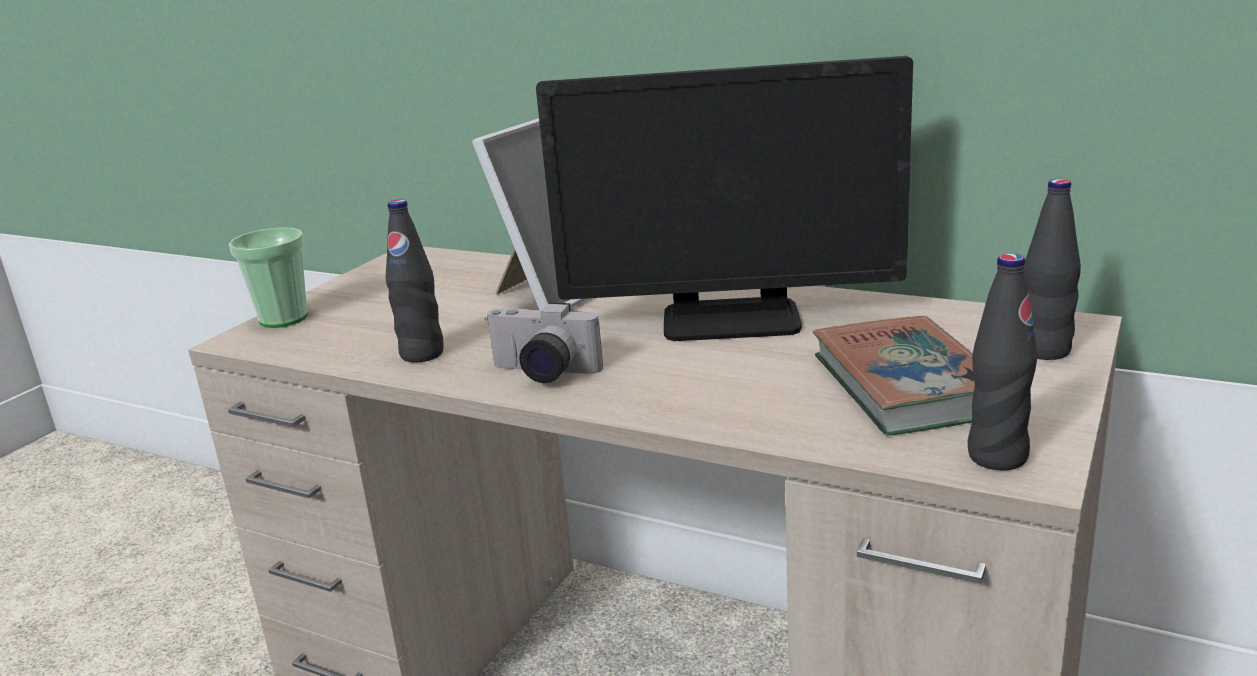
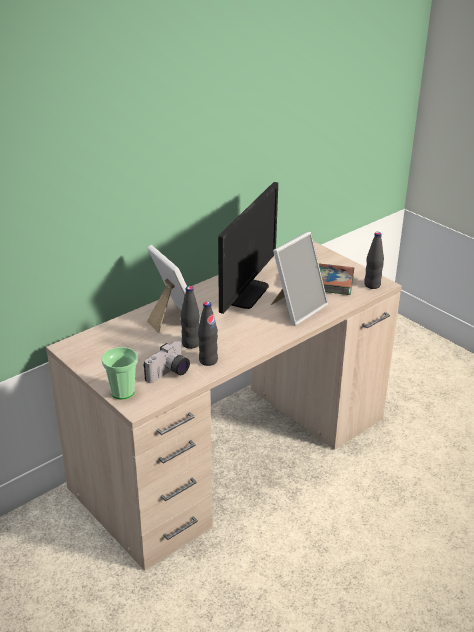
camera: 70 degrees left, 10 degrees up
(541, 373) = (253, 338): camera -> camera (169, 374)
(726, 386) = (296, 308): none -> picture frame
(1044, 351) = (319, 256): black bottle -> black bottle (191, 344)

